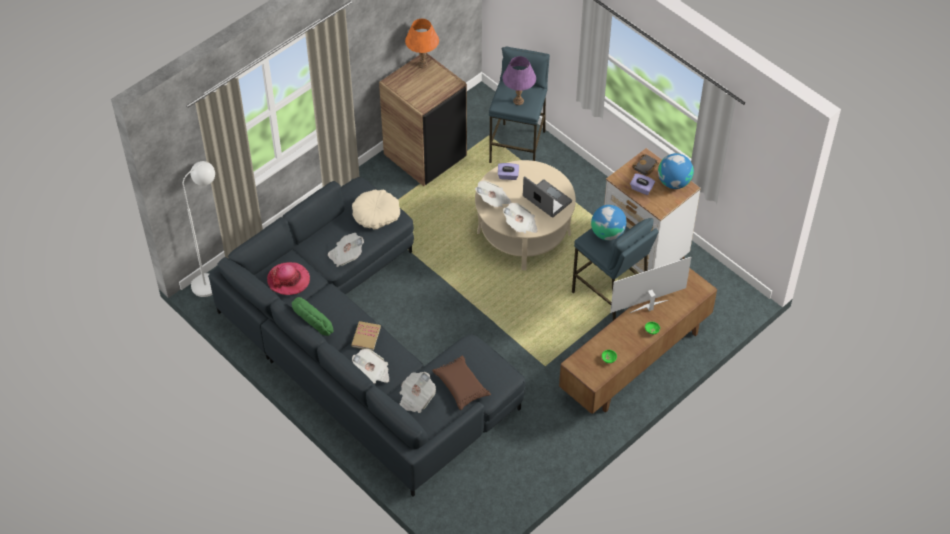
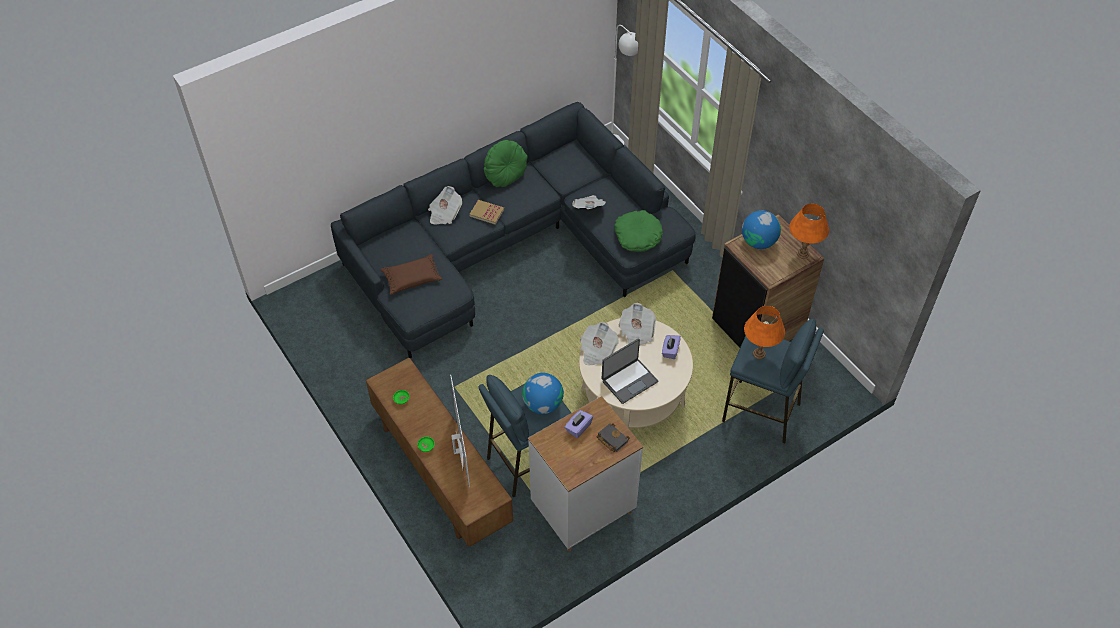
camera: 100 degrees right, 0 degrees up
(288, 280) = (567, 165): hat -> none
(376, 213) = (638, 236): beige pillow -> green pillow
(416, 398) = (407, 241): newspaper -> none
(518, 101) = (759, 354): purple table lamp -> orange table lamp
(674, 182) = (582, 464): globe -> globe (758, 242)

